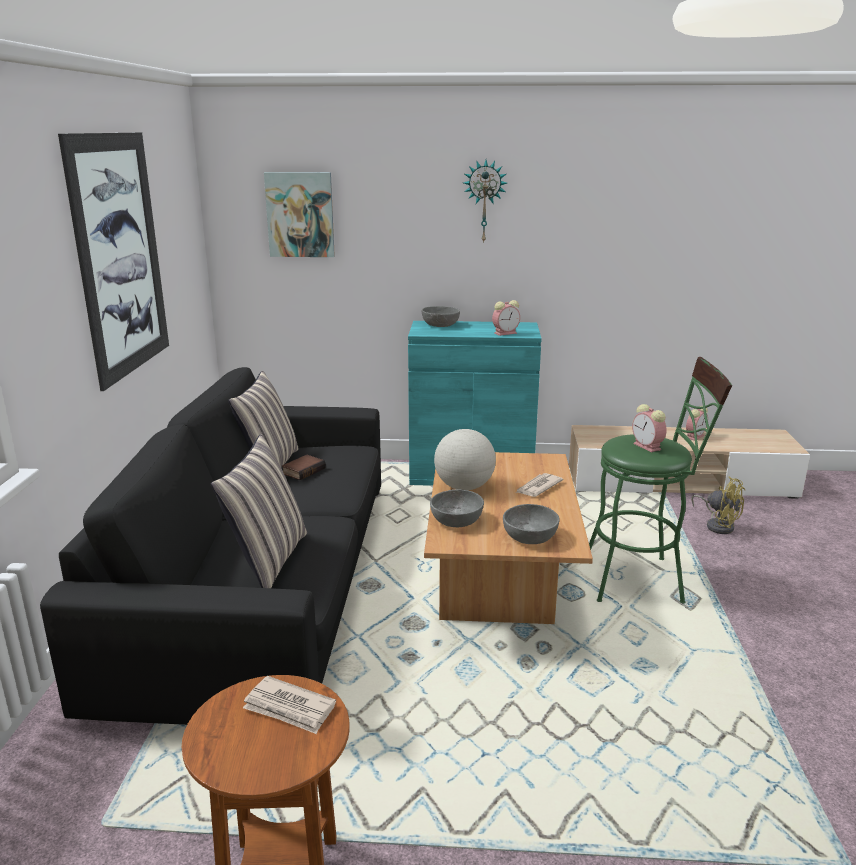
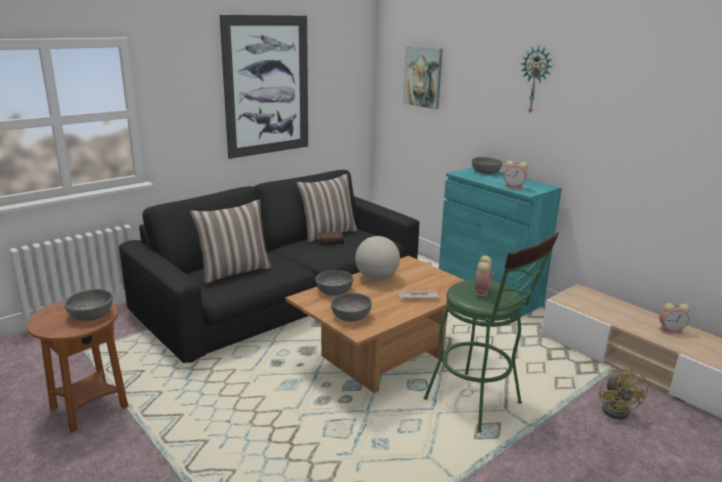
camera: 45 degrees right, 0 degrees up
(289, 708) = (91, 314): newspaper -> grey bowl

